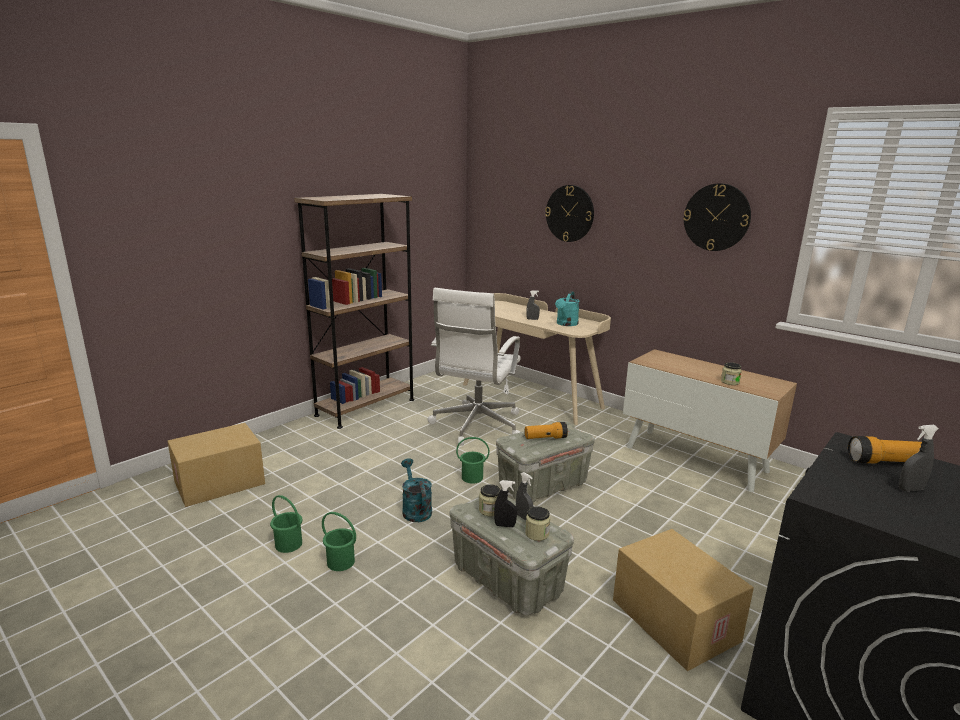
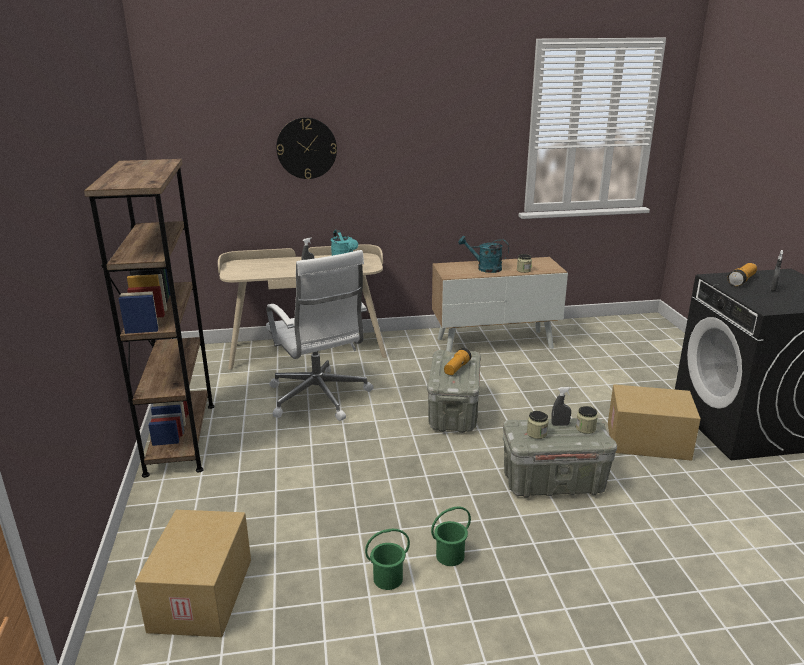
camera: 50 degrees left, 5 degrees up
(415, 509) = (415, 485): turquoise watering can -> turquoise watering can (484, 268)
(472, 477) = (401, 437): green bucket -> none
(505, 525) = (563, 436): black spray bottle -> none
(716, 217) = (461, 134): wall clock -> none

